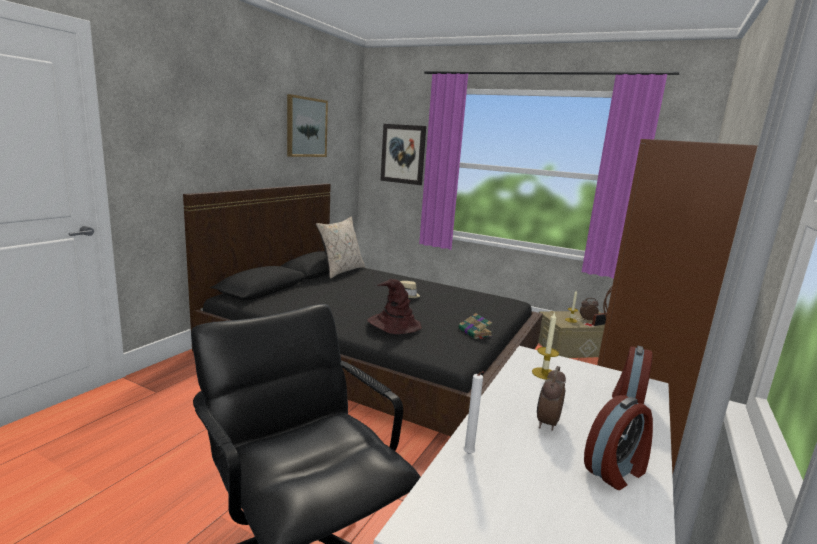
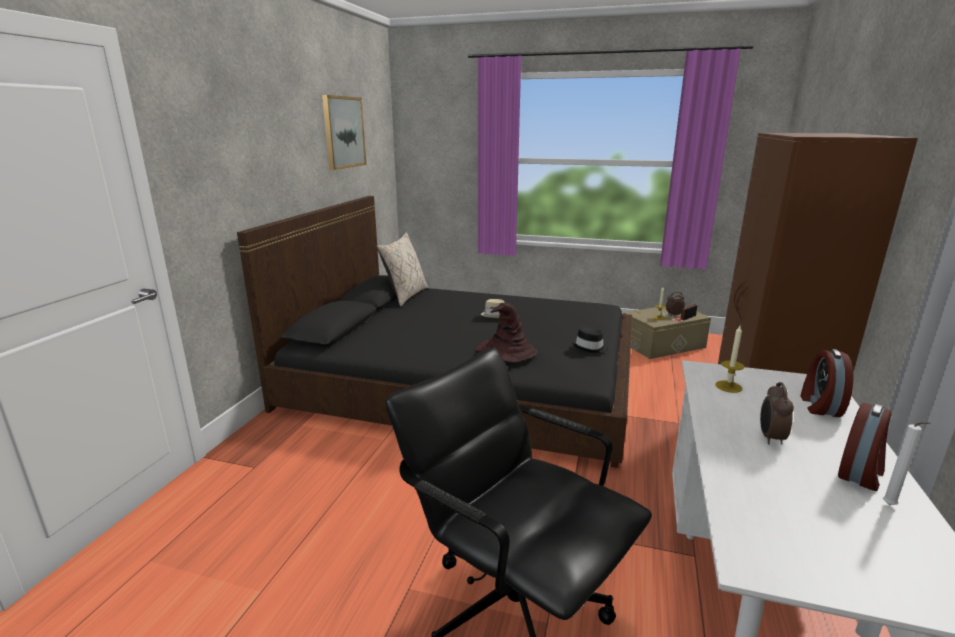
camera: 10 degrees left, 5 degrees up
(403, 154) = (447, 153): picture -> none
(469, 455) = (731, 483): white candle -> white candle (891, 506)
(475, 333) = (590, 347): book -> black hat

